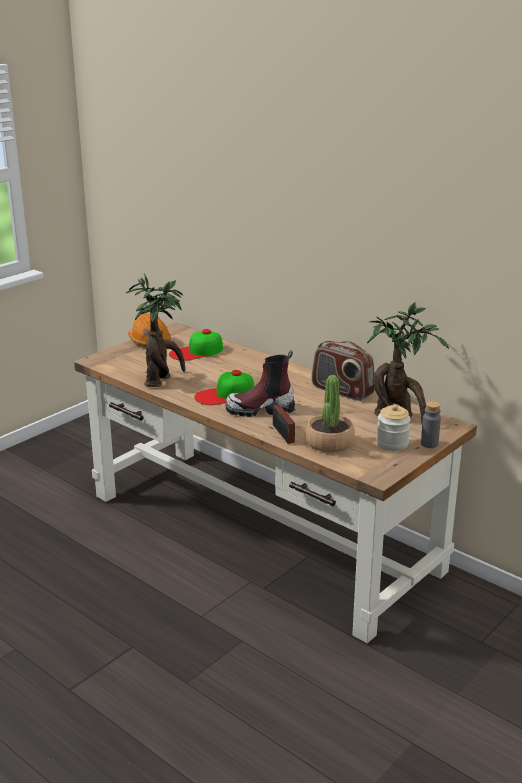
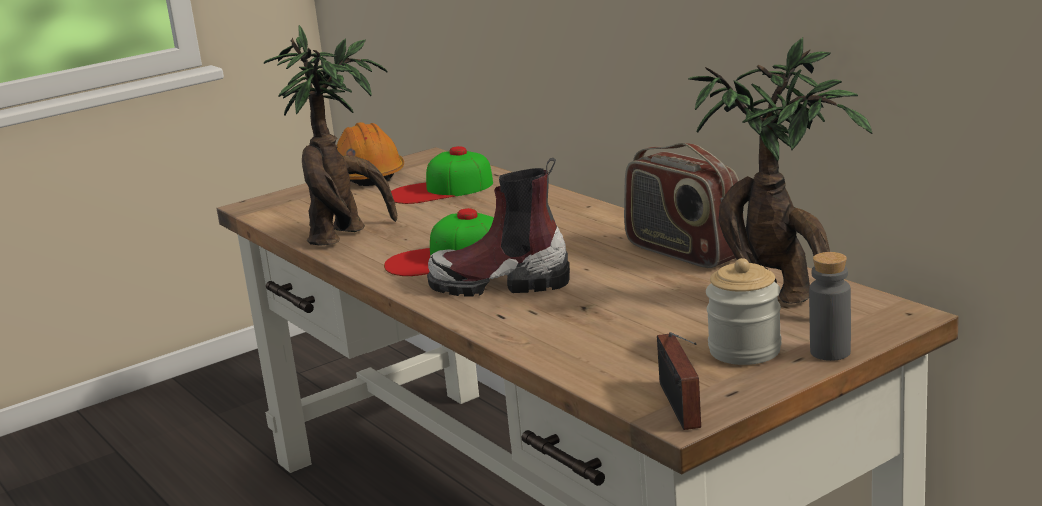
camera: 15 degrees right, 5 degrees down
(283, 435) = (518, 330): radio -> radio (679, 408)
(329, 442) = (606, 346): potted plant -> none

